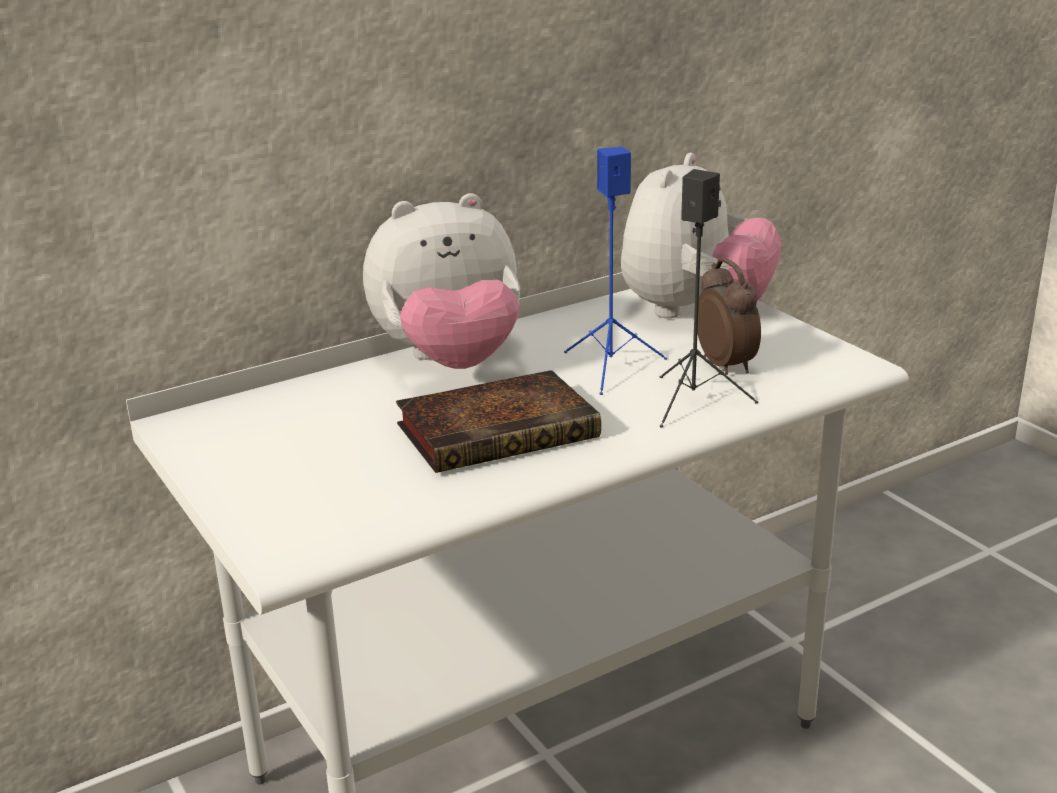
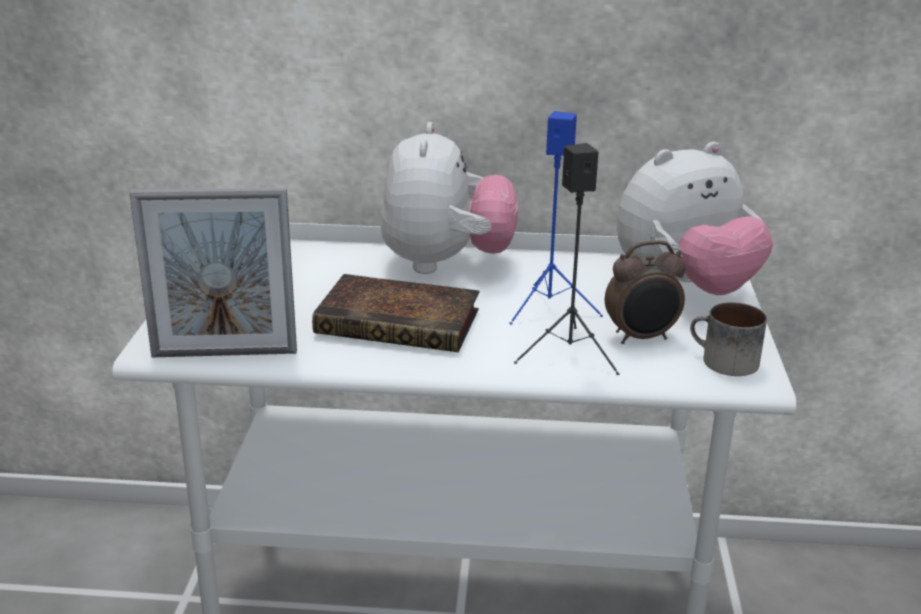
camera: 35 degrees right, 0 degrees up
(371, 531) = (224, 353): none -> picture frame
(450, 361) = (446, 264): plush toy -> plush toy turned 105 degrees counterclockwise
(727, 365) = (642, 338): alarm clock -> alarm clock turned 60 degrees clockwise
(815, 361) = (722, 361): none -> mug

